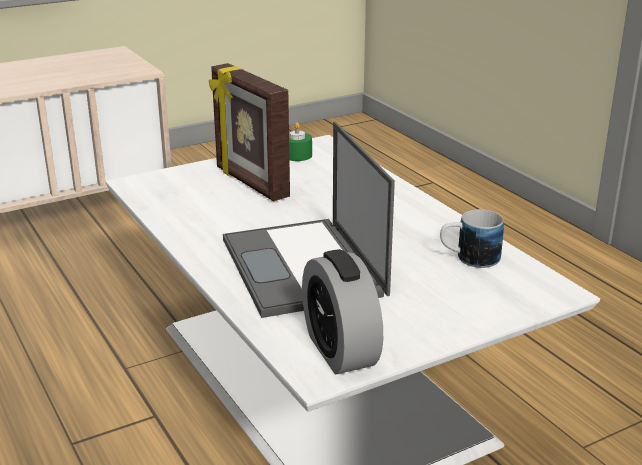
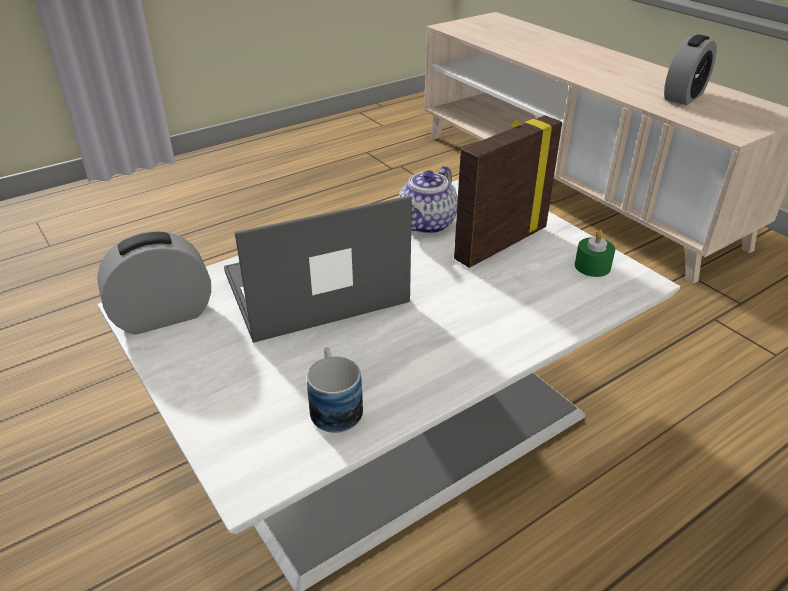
camera: 85 degrees right, 10 degrees up
(48, 72) = (683, 97): none -> alarm clock
(204, 210) = (427, 225): none -> teapot

